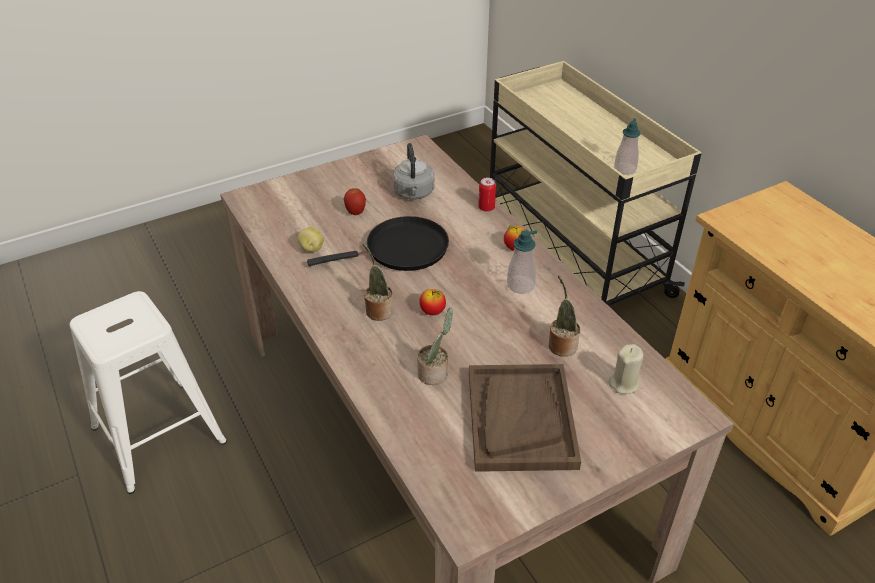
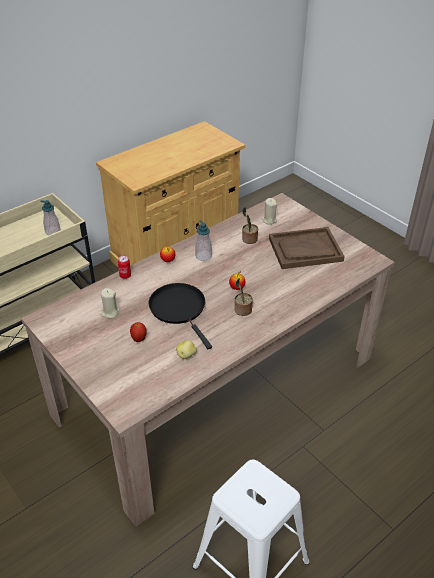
camera: 100 degrees left, 0 degrees up
(414, 193) = (110, 312): grey kettle -> beige candle
(435, 373) = (286, 281): potted plant -> none

